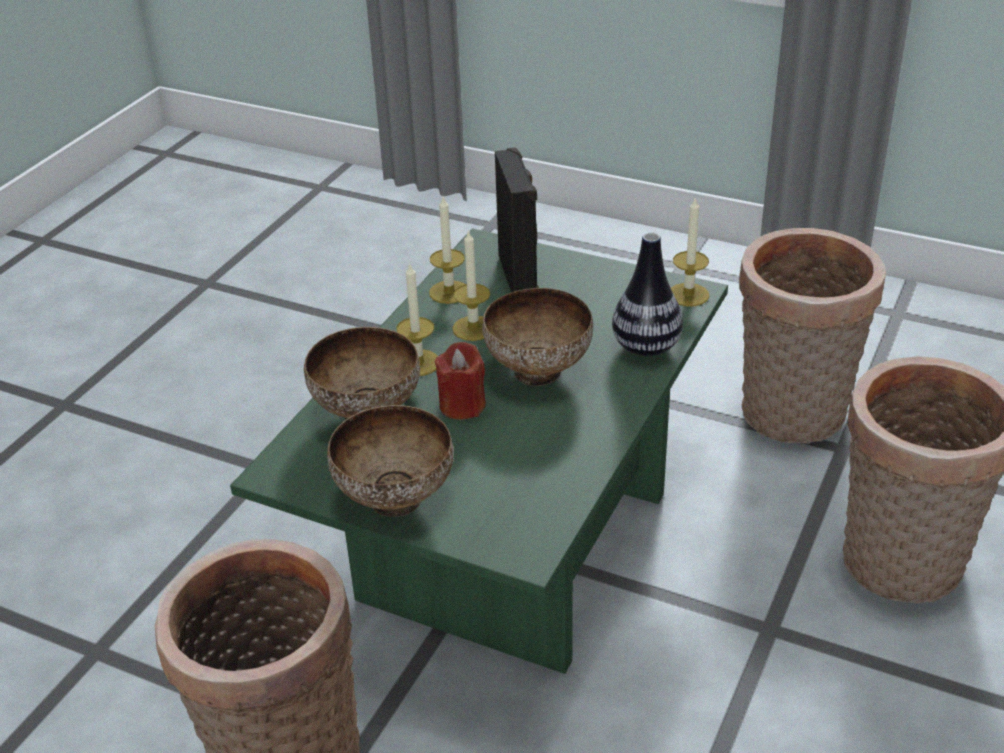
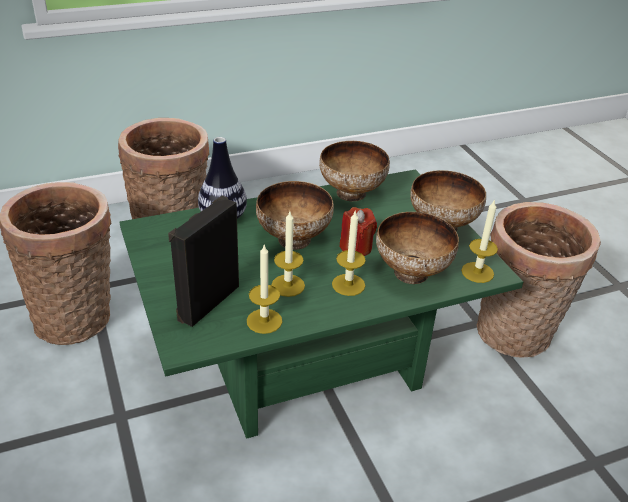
camera: 140 degrees left, 0 degrees up
(565, 474) = (352, 194): none -> bowl
(688, 294) = (149, 228): candle -> candle (477, 272)

